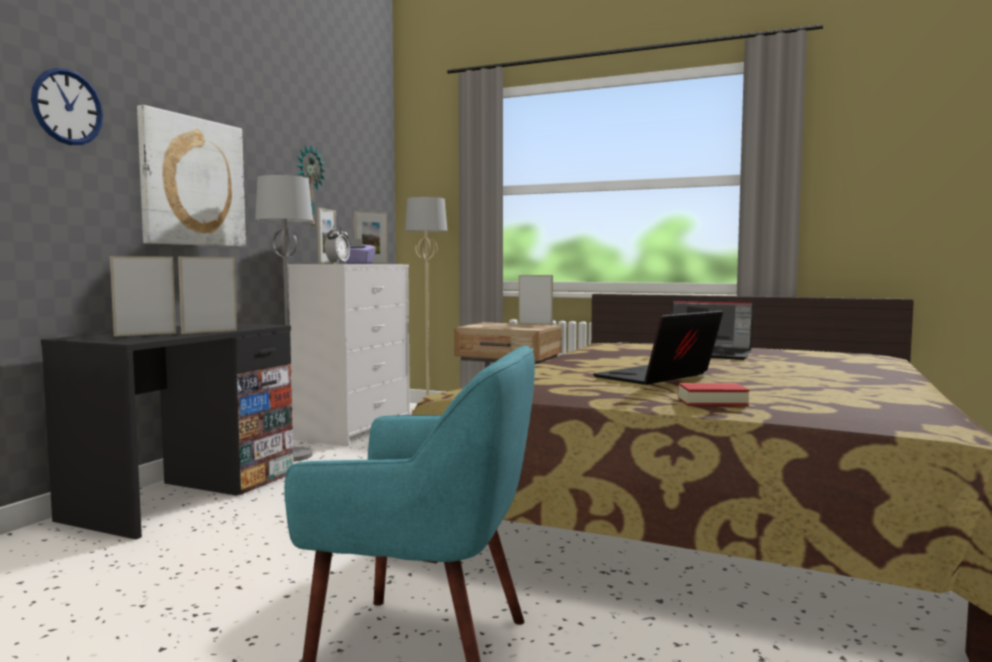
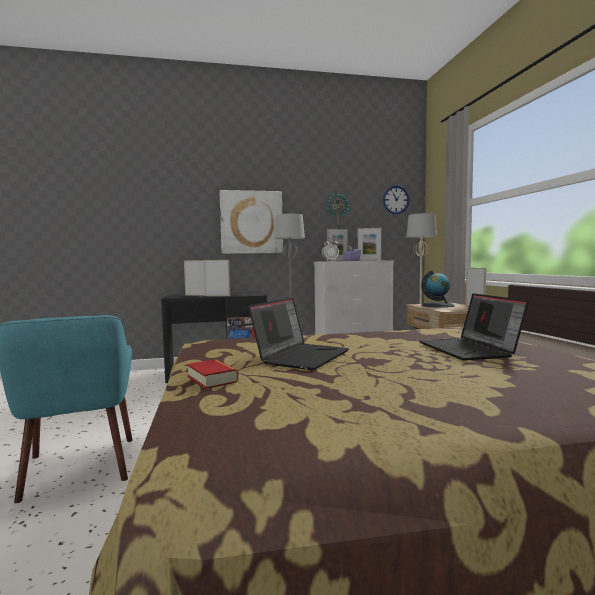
camera: 55 degrees right, 0 degrees up
(67, 107) = (185, 197): wall clock -> wall clock (396, 199)
(494, 325) = (437, 305): none -> globe
(657, 377) = (301, 356): laptop -> laptop turned 105 degrees clockwise

